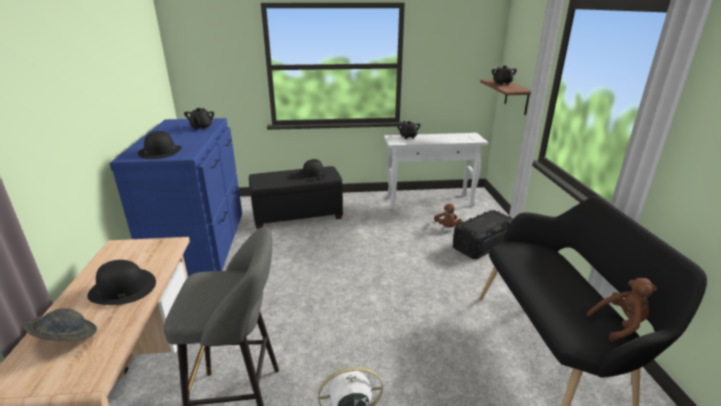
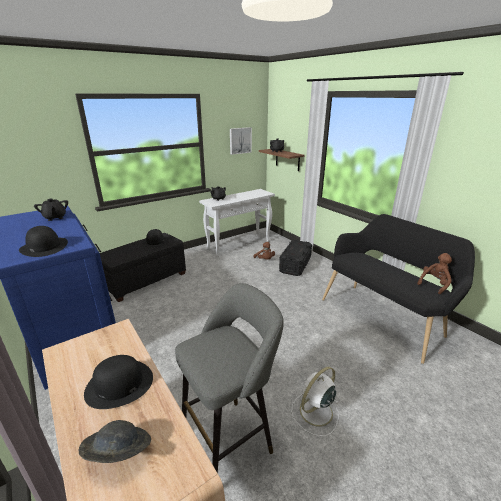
camera: 30 degrees left, 0 degrees up
(457, 65) = (240, 140): none -> picture

